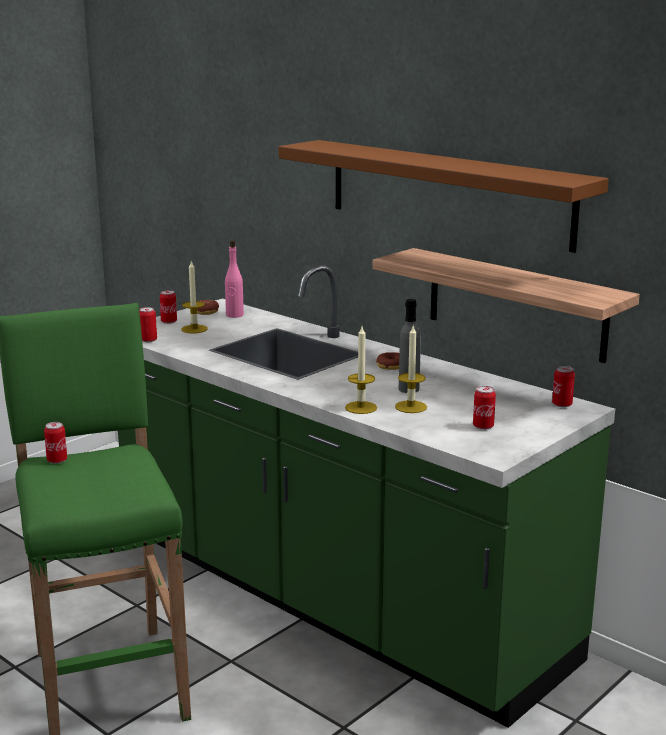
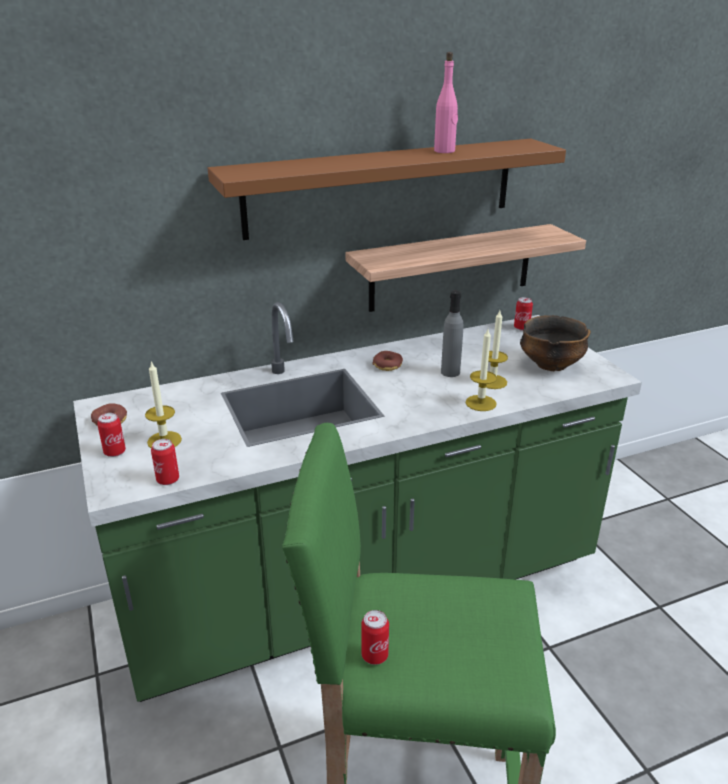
camera: 65 degrees left, 10 degrees up
(234, 315) = (147, 406): pink bottle -> pink bottle (444, 151)
(483, 426) = (550, 365): can -> bowl

